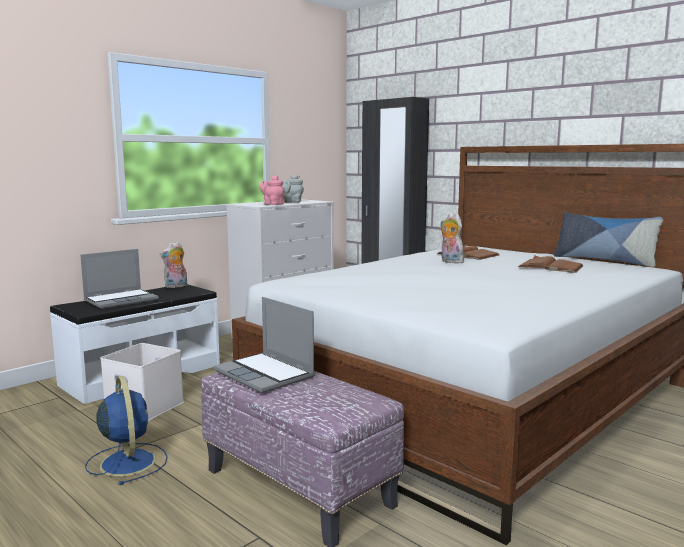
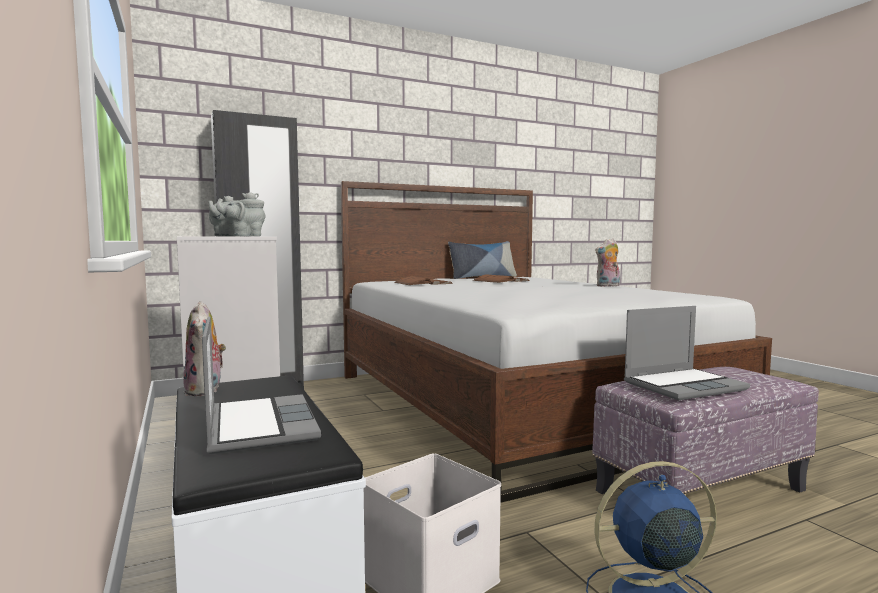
camera: 70 degrees left, 5 degrees down
(272, 204) = (244, 236): pink teapot -> grey teapot
(450, 262) = (453, 286): plush toy -> plush toy (608, 286)

